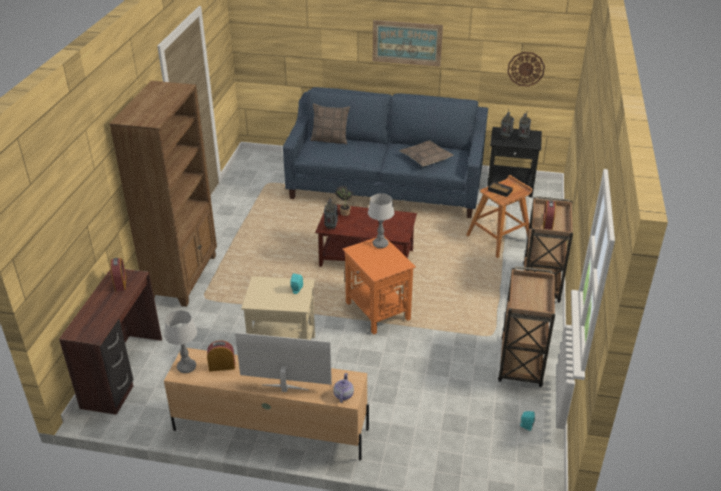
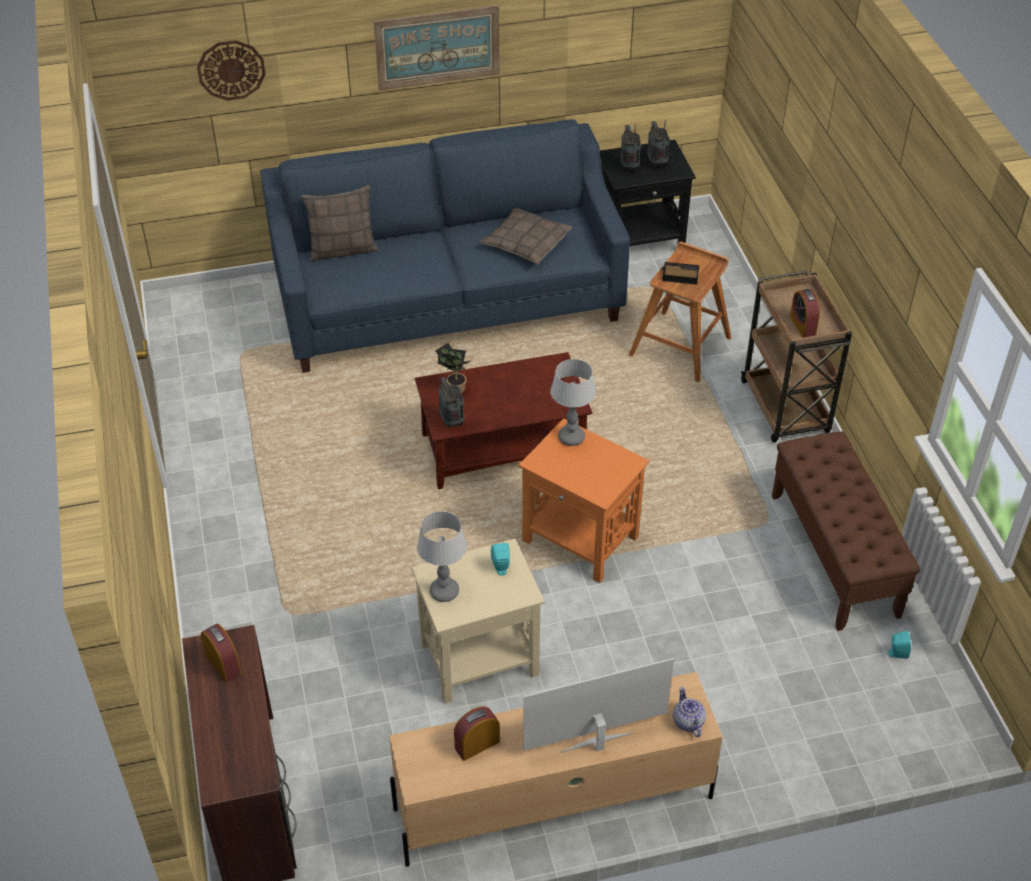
camera: 25 degrees left, 10 degrees up
(183, 277) = (225, 587): brown bookcase -> none
(186, 367) = (424, 768): table lamp -> table lamp (444, 592)
(521, 364) = (834, 555): brown cart -> brown bench
(526, 68) = (642, 47): wall clock -> wall clock (231, 70)

